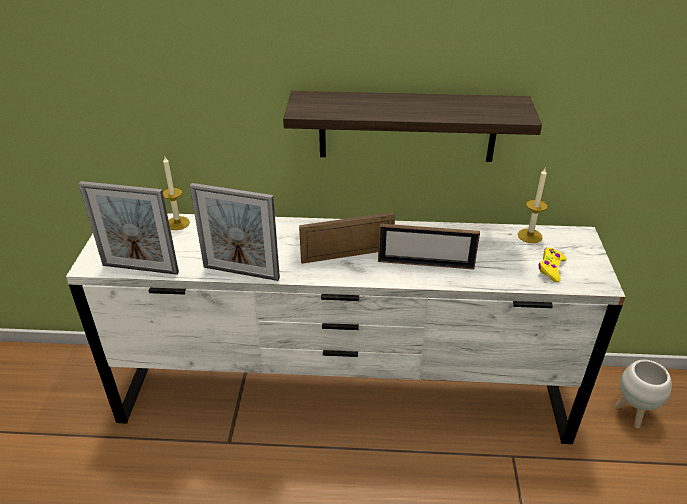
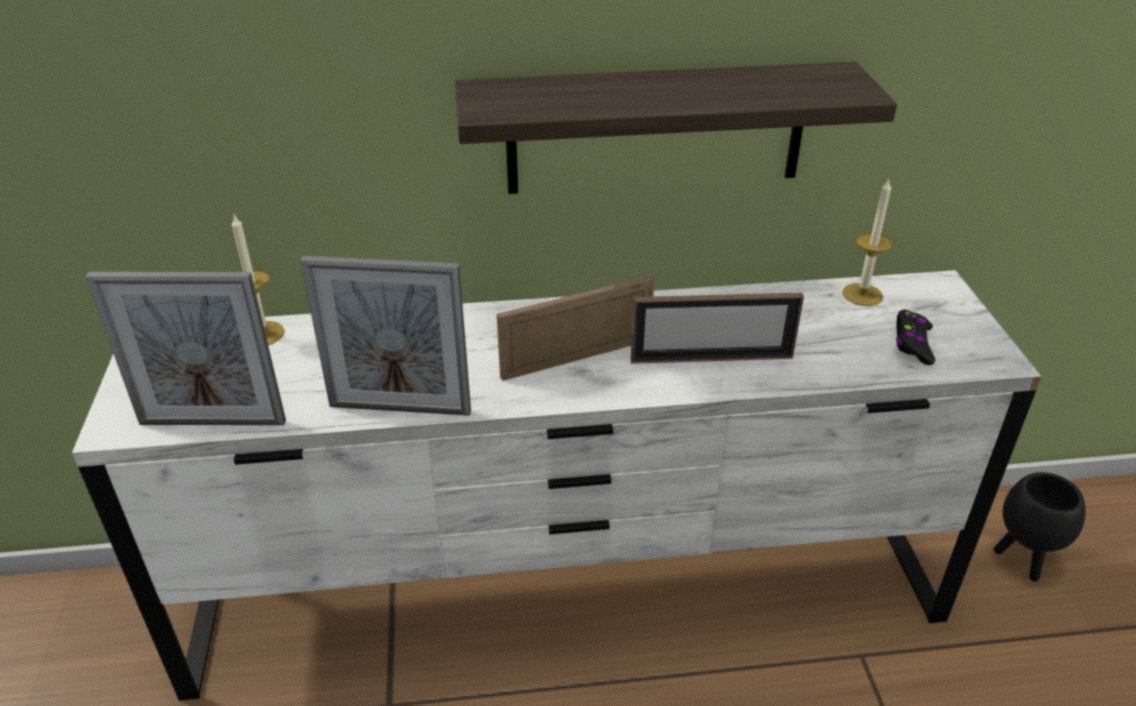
camera: 10 degrees left, 0 degrees up
(551, 268) = (912, 343): yellow game controller -> black game controller
(633, 414) = (1023, 560): white planter -> black planter

